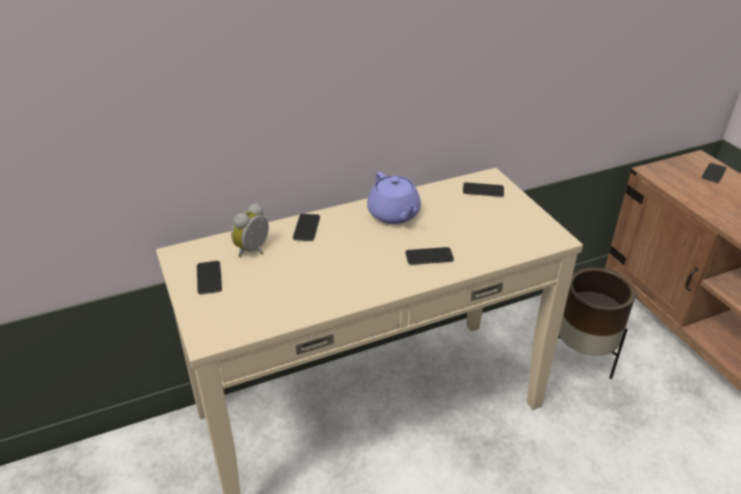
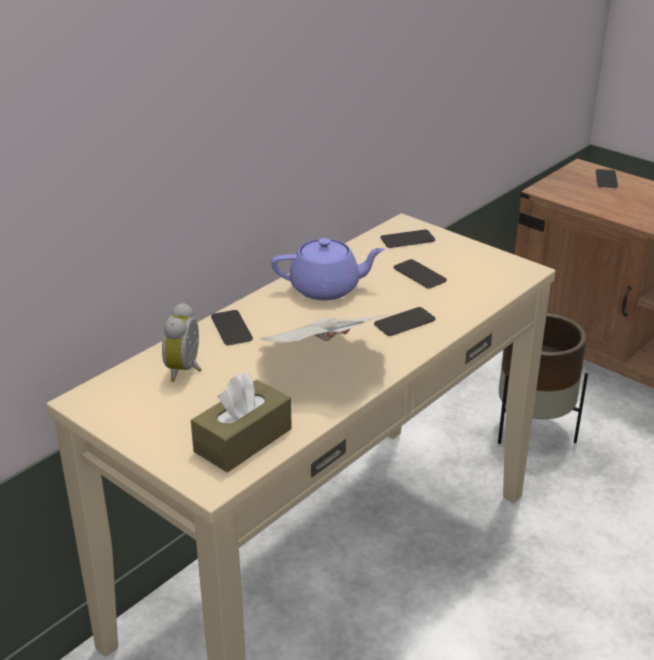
camera: 25 degrees left, 5 degrees down
(209, 278) = (153, 416): phone -> phone (419, 275)
(249, 314) = (243, 440): none -> brown tissue box
(350, 269) = (324, 359): none -> newspaper
(394, 214) = (327, 288): purple teapot -> purple teapot turned 45 degrees counterclockwise

